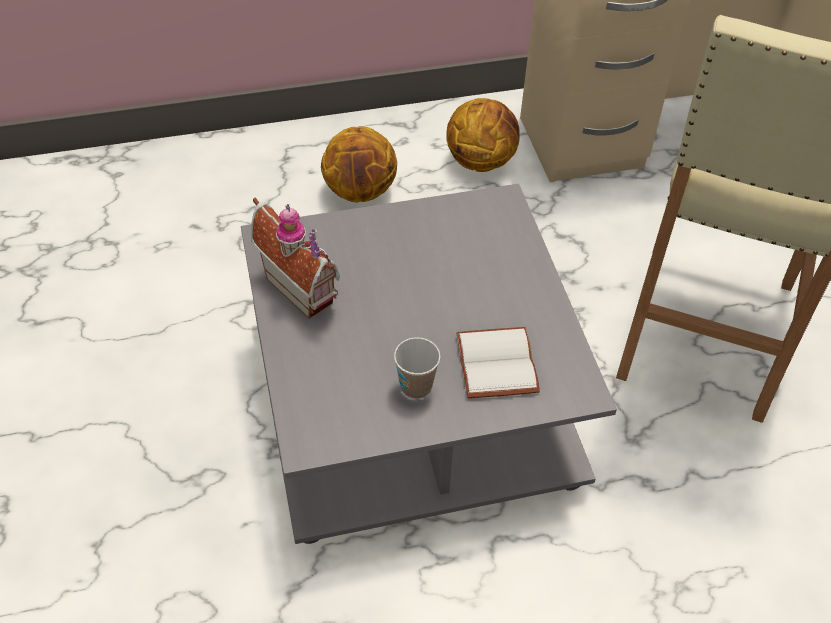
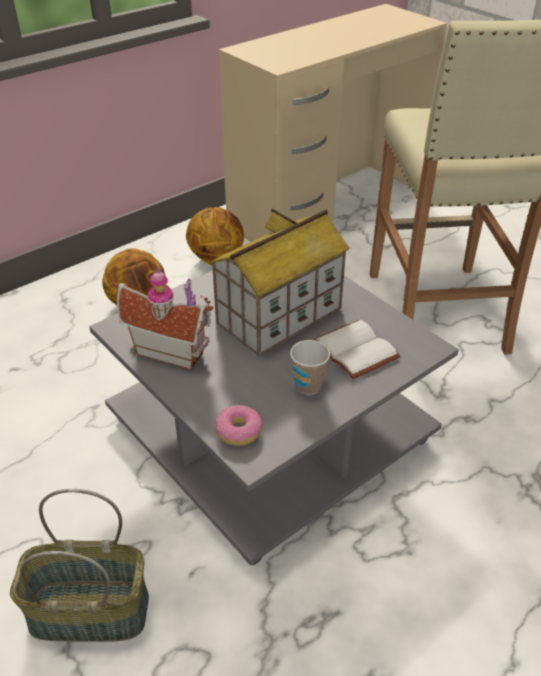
camera: 25 degrees left, 10 degrees down
(132, 519) = (88, 613): none -> basket
(312, 410) = (239, 431): none -> donut
(441, 288) = (279, 316): none -> toy house

